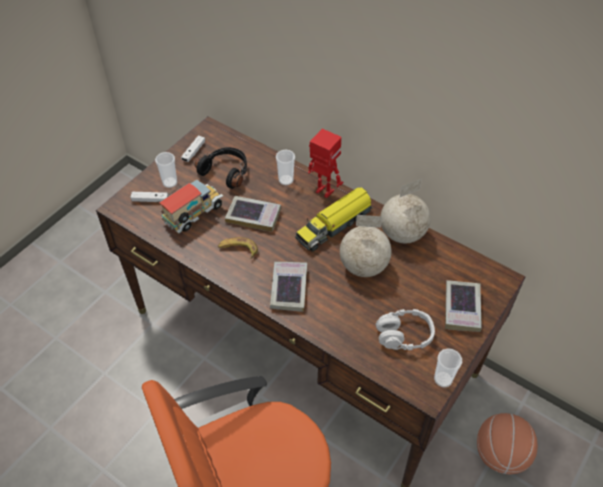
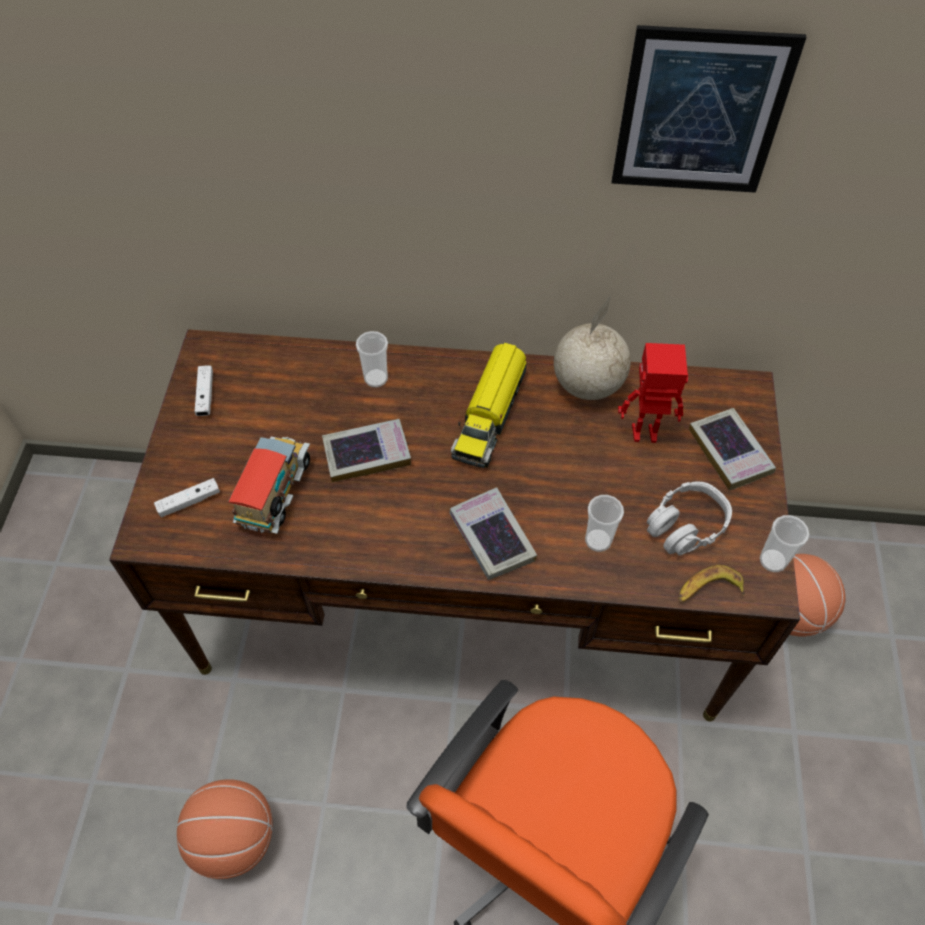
camera: 30 degrees left, 5 degrees up
(102, 403) = (233, 838): none -> basketball
(170, 182) = (201, 460): cup -> cup (598, 540)
(226, 171) = (278, 404): black headphones -> none
(238, 250) = (380, 515): banana -> banana (708, 590)
(323, 192) = (441, 372): toy robot -> toy robot (644, 435)
(364, 267) = (570, 456): globe -> none
(488, 80) = (700, 113): none -> picture

